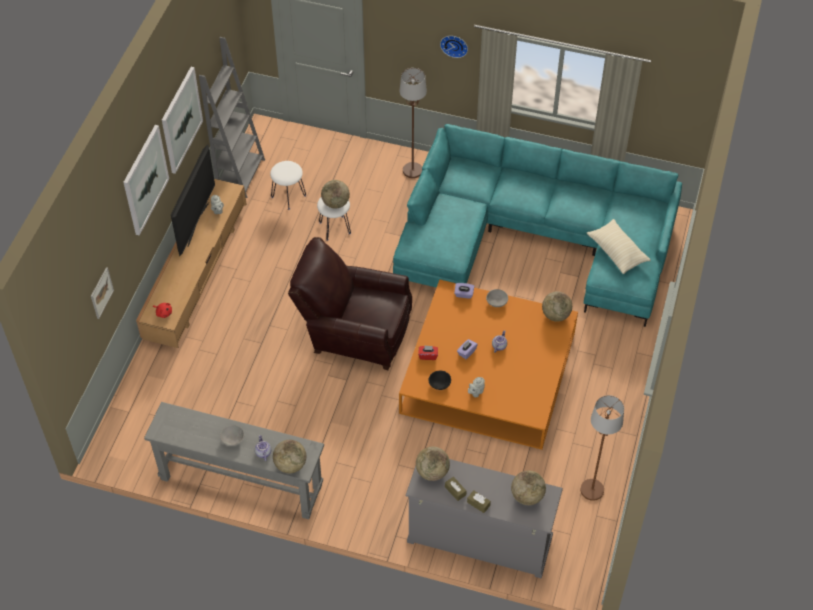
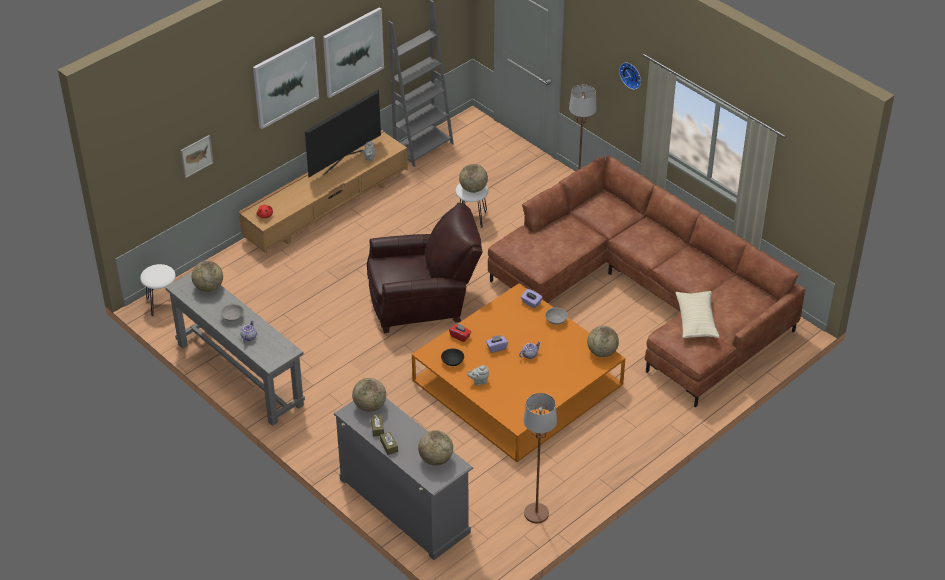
camera: 30 degrees right, 10 degrees down
(288, 196) = (451, 179): white stool -> white stool (162, 304)
(290, 465) = (263, 355): globe -> globe (208, 287)
(353, 332) = (424, 303): brown armchair -> brown armchair turned 120 degrees clockwise
(535, 239) = (647, 296): turquoise sofa -> brown sofa

